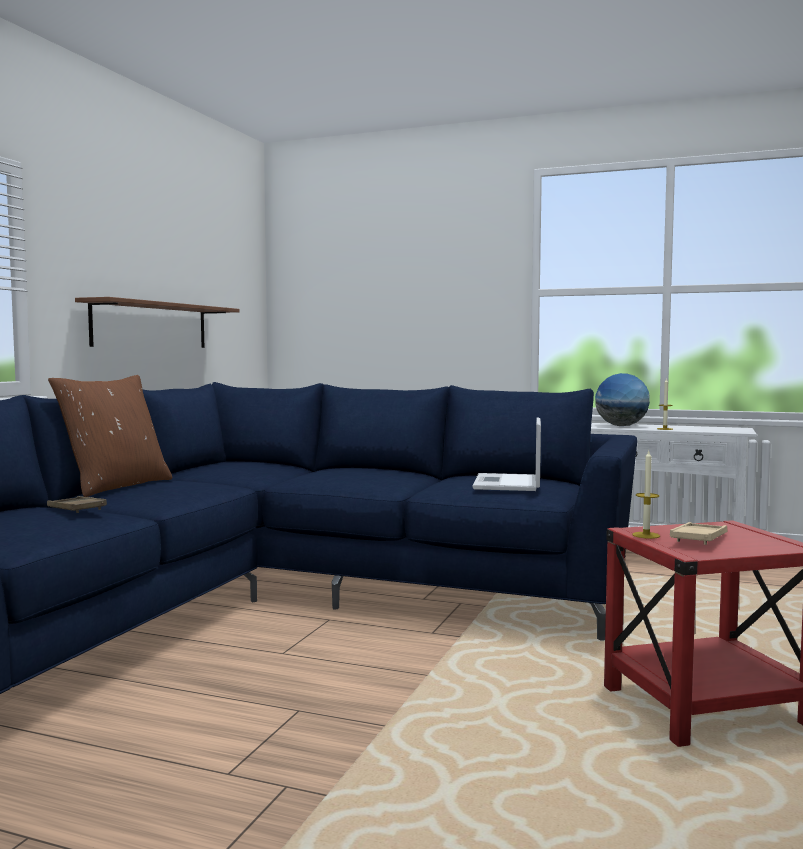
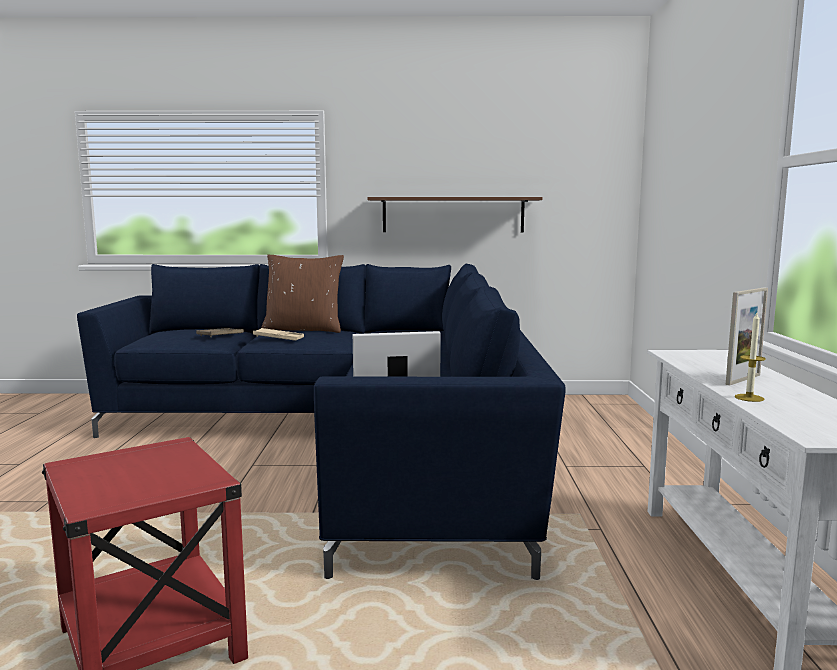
camera: 70 degrees right, 5 degrees up
(621, 426) = (743, 379): globe -> picture frame
(646, 535) = (150, 448): candle -> none
(699, 539) = (130, 467): beige tray -> beige tray (278, 338)

